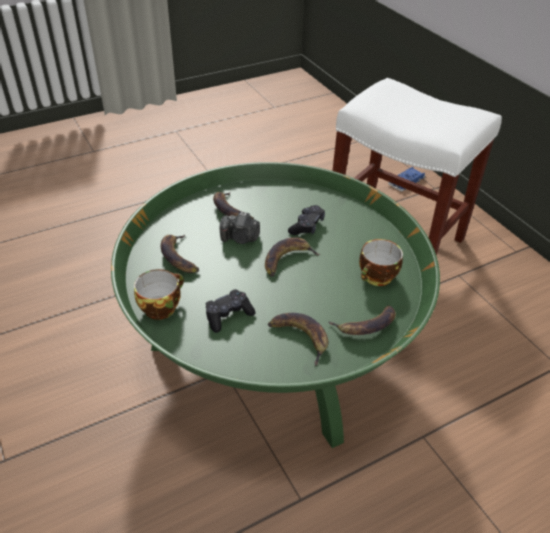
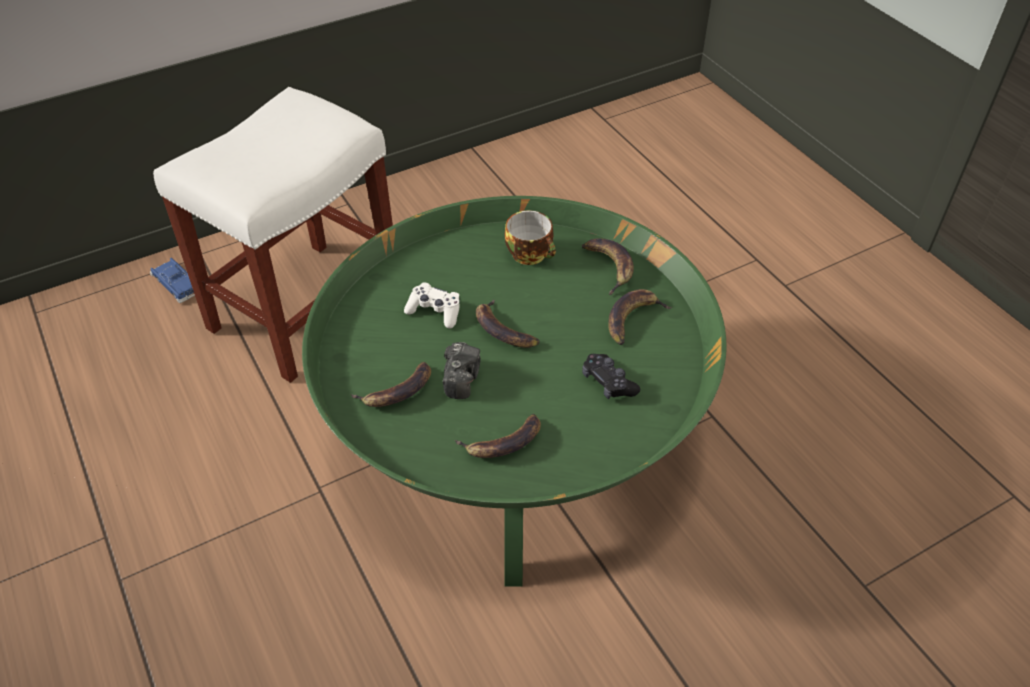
camera: 90 degrees left, 5 degrees up
(161, 306) = (602, 450): cup -> none
(307, 226) = (435, 311): black game controller -> white game controller

